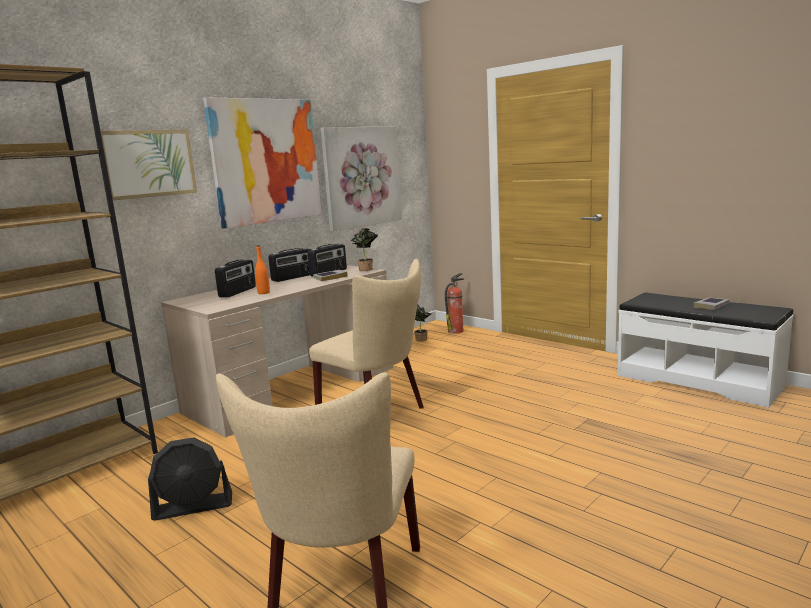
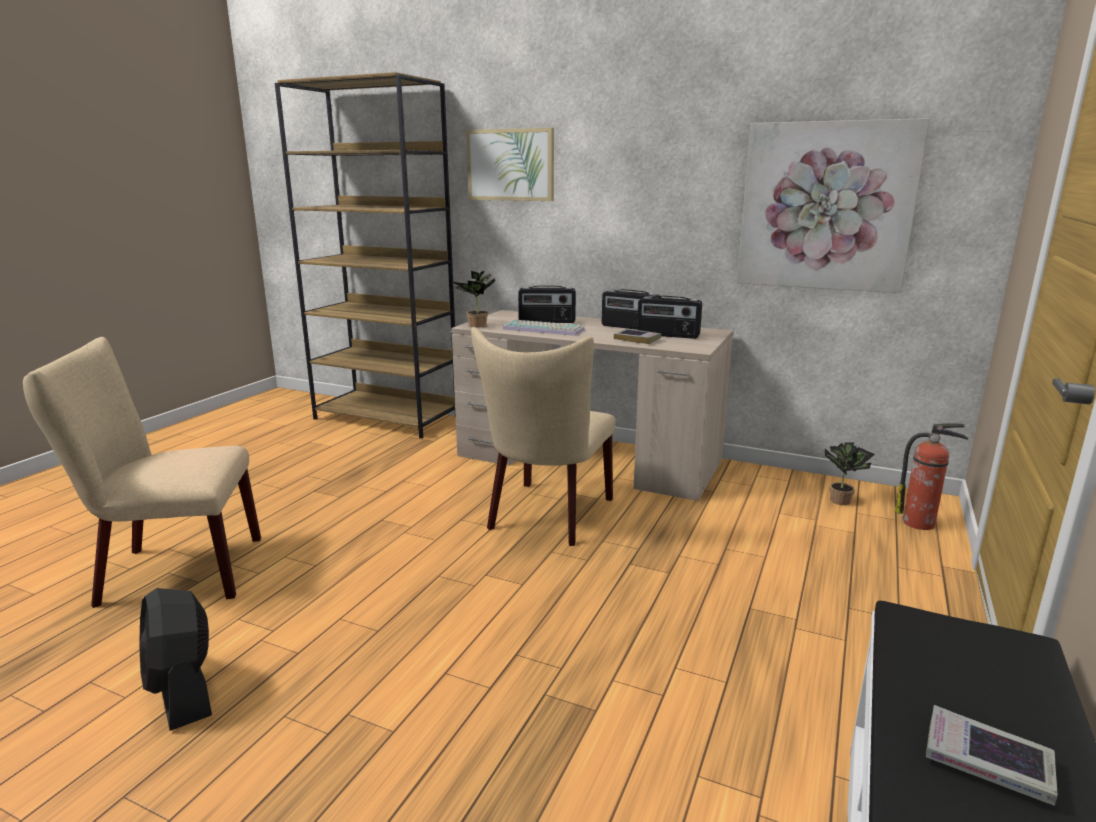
camera: 70 degrees right, 5 degrees up
(193, 507) = (327, 477): black fan -> black fan (183, 691)
(263, 293) = (545, 329): orange bottle -> keyboard
(266, 161) = (650, 170): picture -> none
(367, 269) = (700, 347): potted plant -> potted plant (476, 326)

